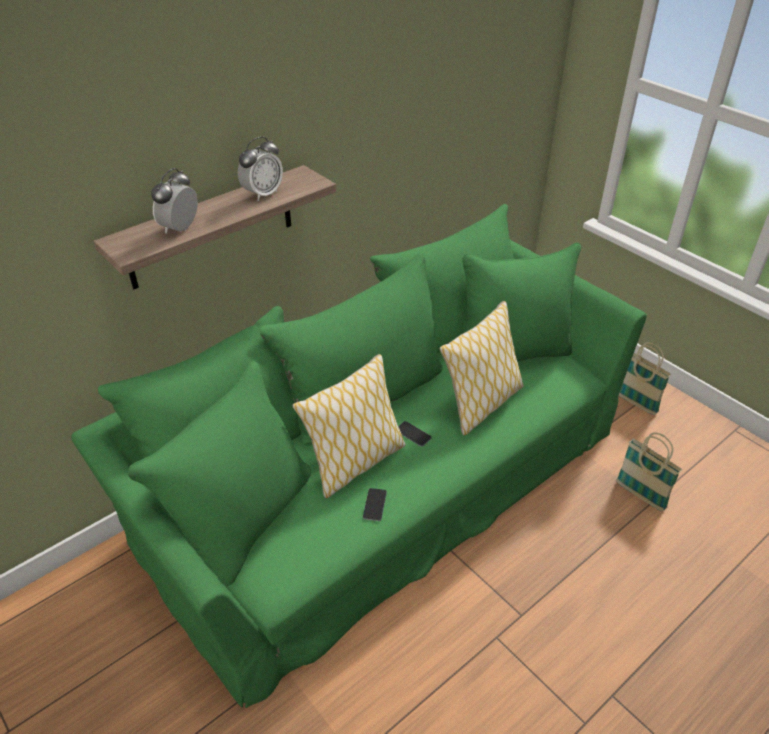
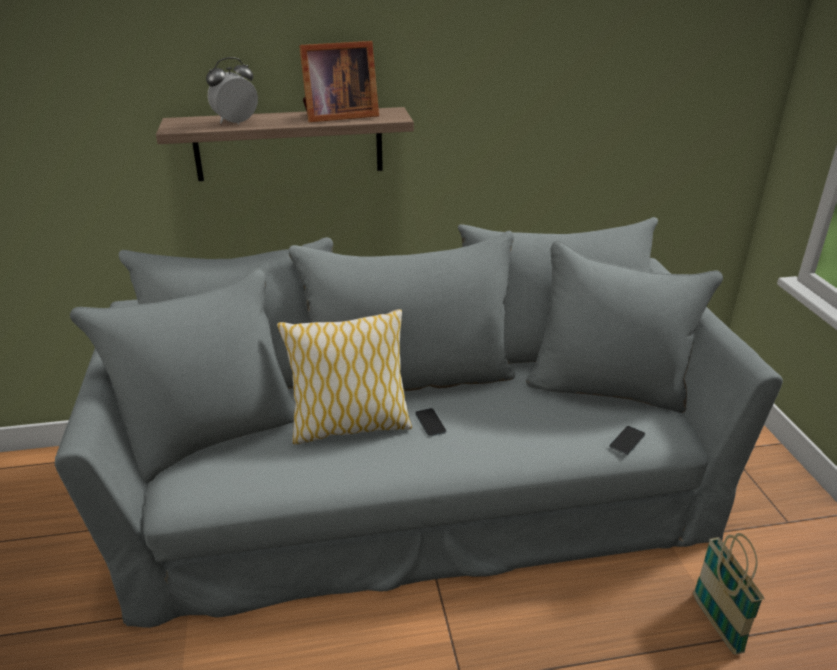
camera: 30 degrees right, 10 degrees down
(263, 194) = (337, 116): alarm clock -> picture frame
(374, 504) = (333, 468): phone -> phone (627, 441)
(386, 484) = (419, 489): green sofa -> grey sofa
(481, 404) = (528, 422): pillow -> none
(635, 403) = (784, 521): basket -> none

